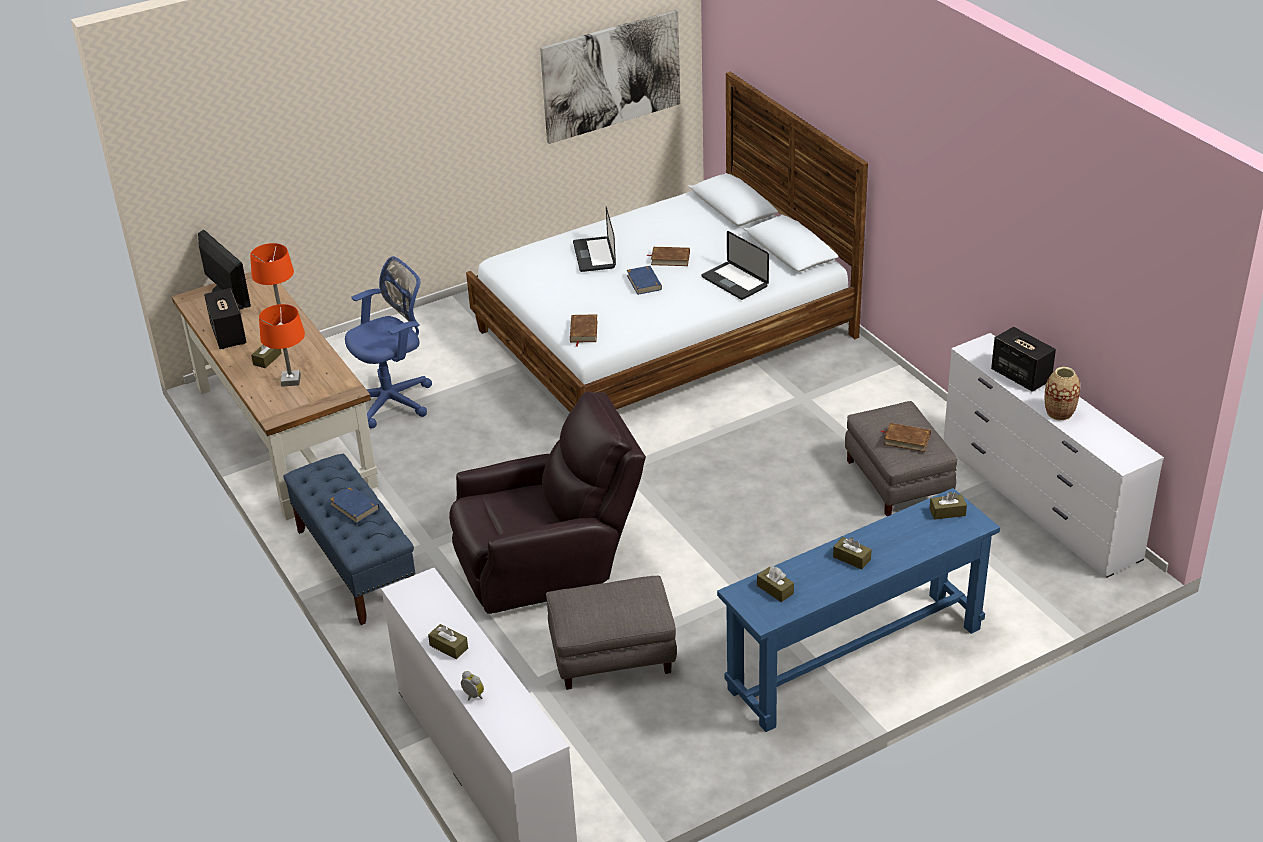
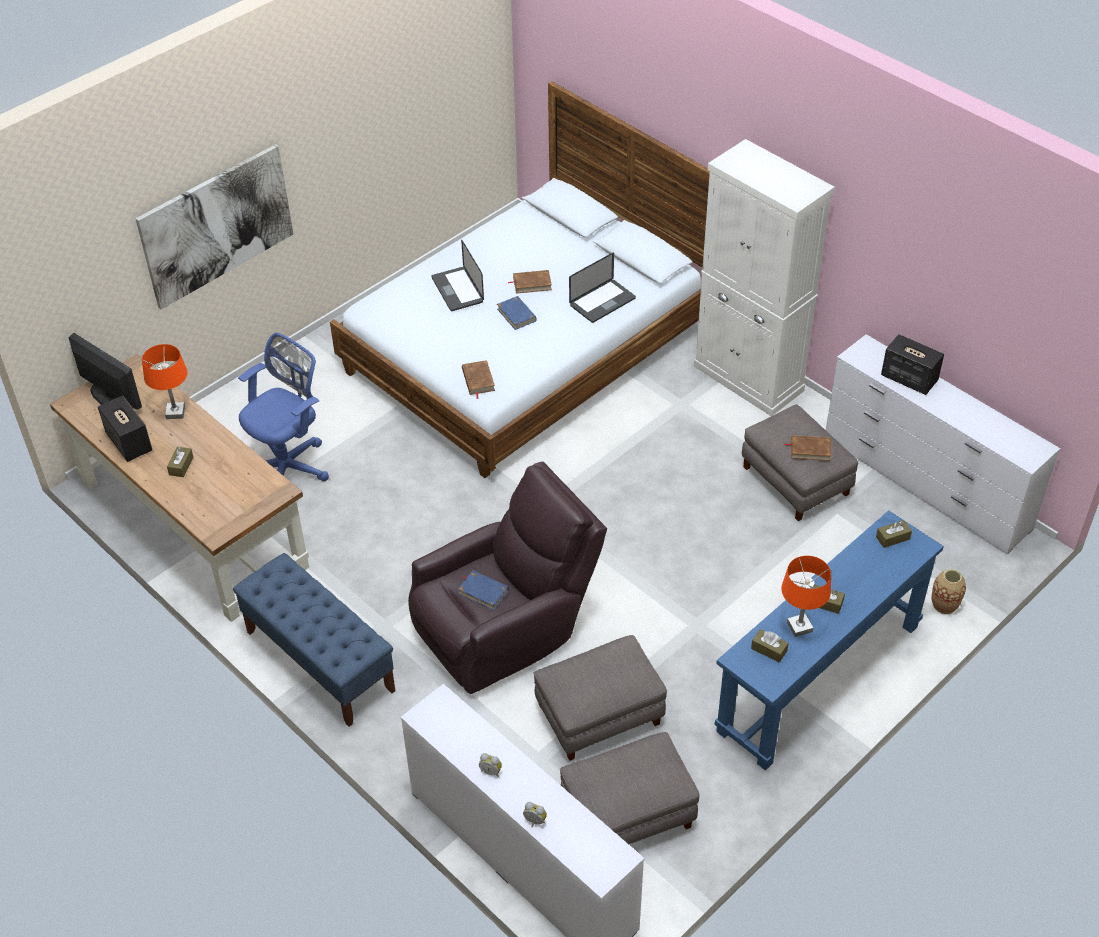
camera: 15 degrees left, 10 degrees up
(291, 380) = (215, 488): orange table lamp -> orange table lamp (799, 627)
(354, 507) = (320, 614): blue book -> blue book (483, 592)
(449, 647) = (491, 771): brown tissue box -> alarm clock
(606, 747) = (627, 814): none -> grey ottoman
(611, 75) = (436, 99): picture -> picture (216, 225)
(734, 282) = (602, 302): laptop -> laptop turned 75 degrees counterclockwise
(882, 384) = (748, 378): none -> white cabinet
(1059, 413) = (955, 414): vase -> vase (944, 605)

